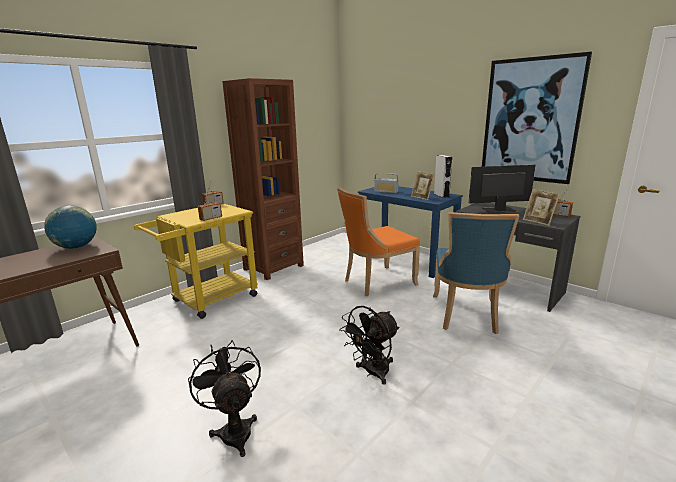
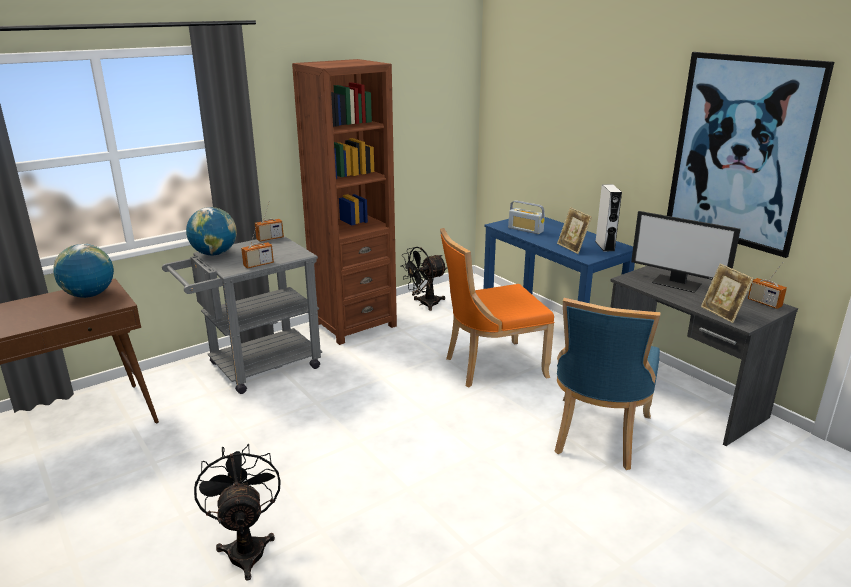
camera: 10 degrees right, 5 degrees up
(174, 215) = (214, 254): none -> globe
(209, 301) = (255, 368): yellow cart -> grey cart
(372, 373) = (433, 501): black fan -> black fan (424, 304)
(498, 210) = (677, 283): monitor -> monitor turned 150 degrees counterclockwise

